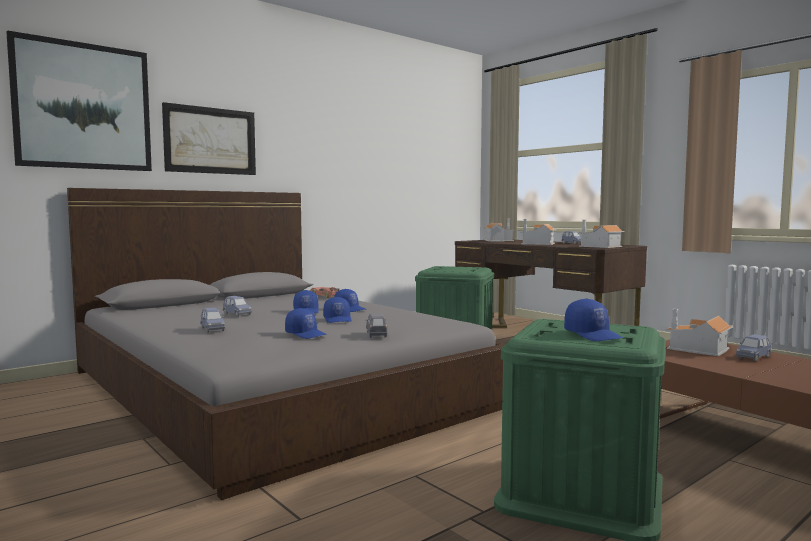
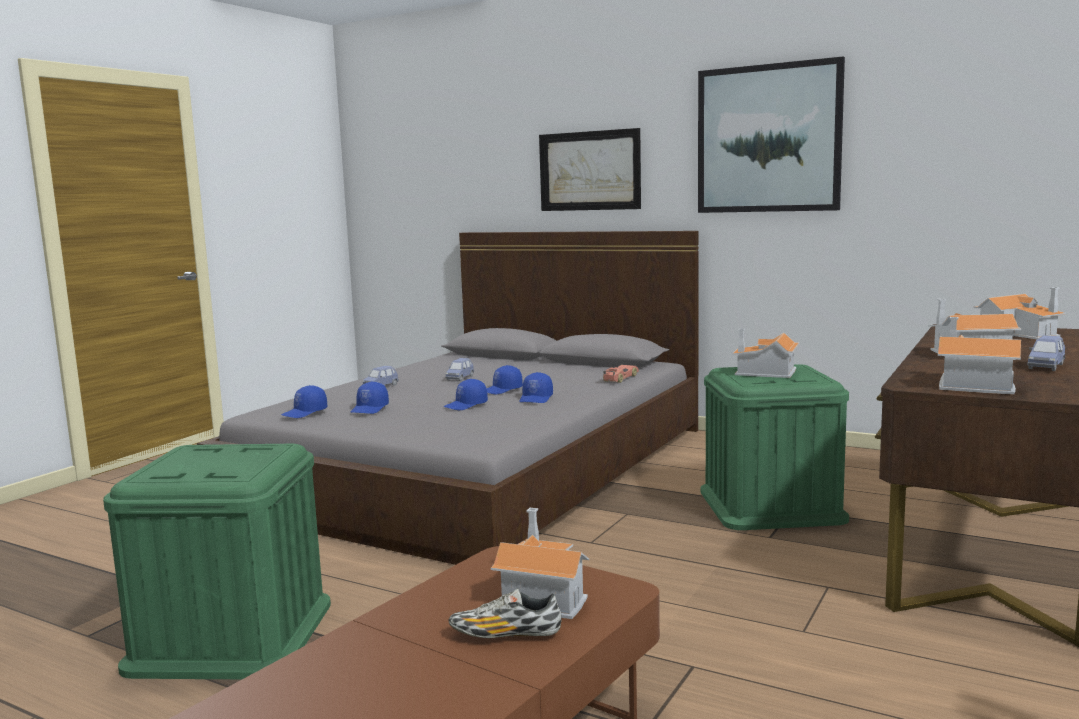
camera: 70 degrees right, 5 degrees up
(83, 106) = (476, 152): picture -> picture (768, 139)
(376, 334) = (392, 426): grey toy car -> none
(451, 268) = (767, 372): none -> toy house
(593, 335) = (189, 464): blue cap -> blue cap (305, 413)
(753, 357) = (505, 635): blue toy car -> shoe

